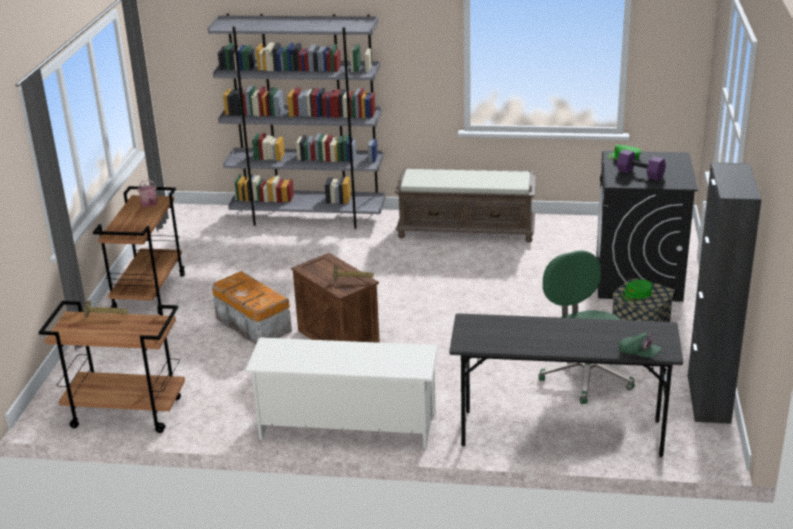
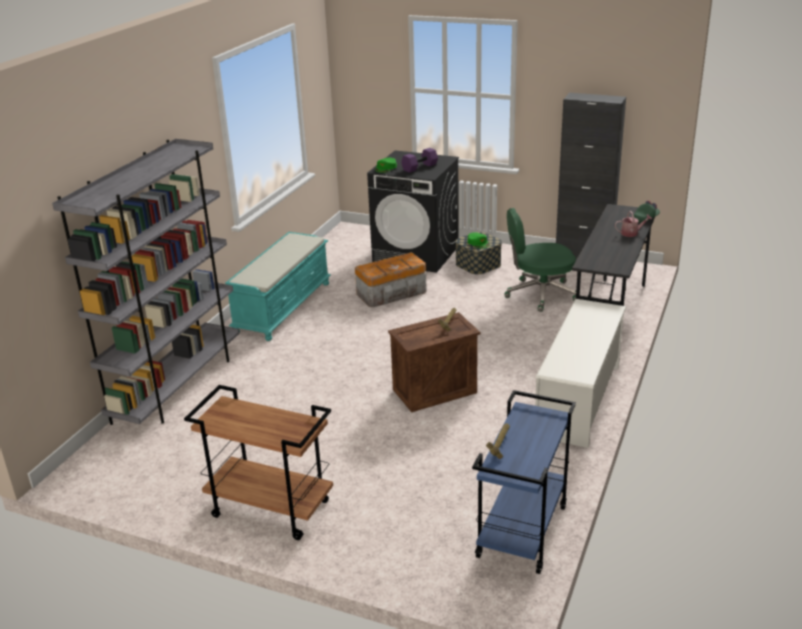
camera: 75 degrees left, 0 degrees up
(125, 413) = (522, 532): brown cart -> blue cart
(149, 204) = (231, 412): watering can -> watering can (631, 233)
(253, 325) = (386, 438): storage box -> storage box (393, 293)
(467, 230) = (282, 307): brown bench -> turquoise bench

